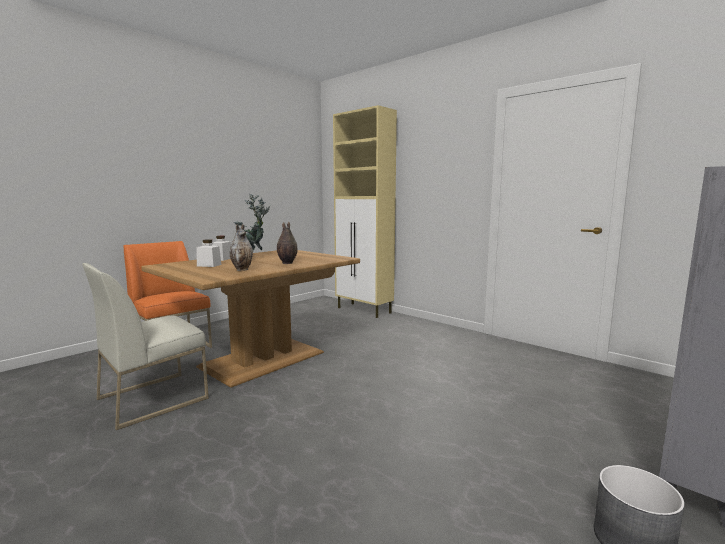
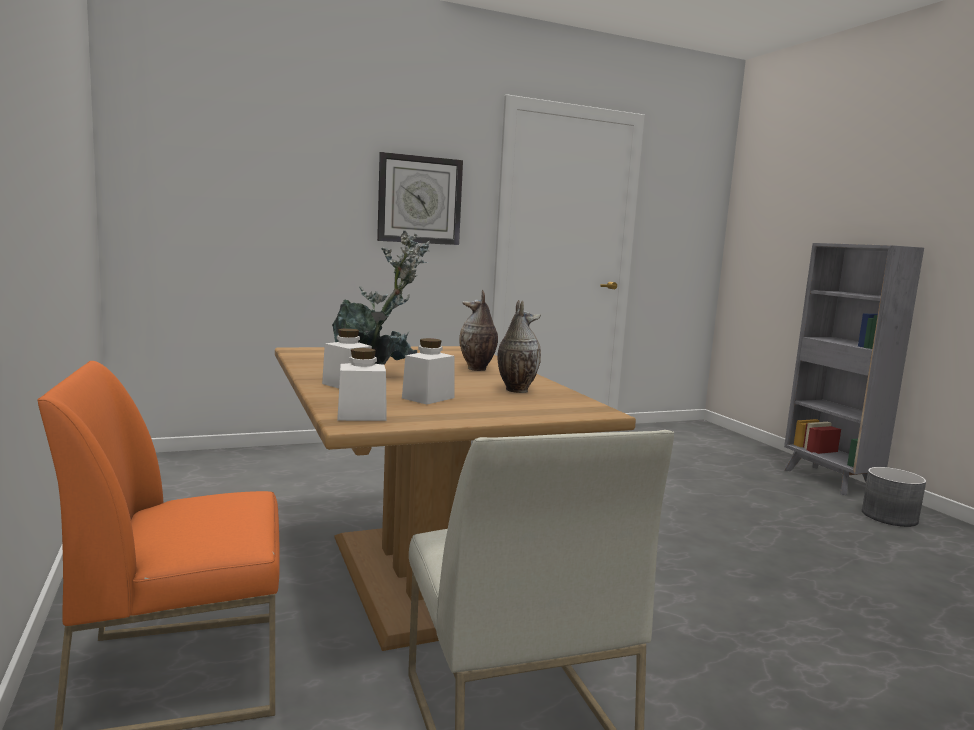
camera: 65 degrees left, 0 degrees up
(170, 264) = (361, 415): none -> white jar
(364, 310) = (281, 455): beige cabinet -> none
(440, 173) = (419, 200): none -> wall clock

